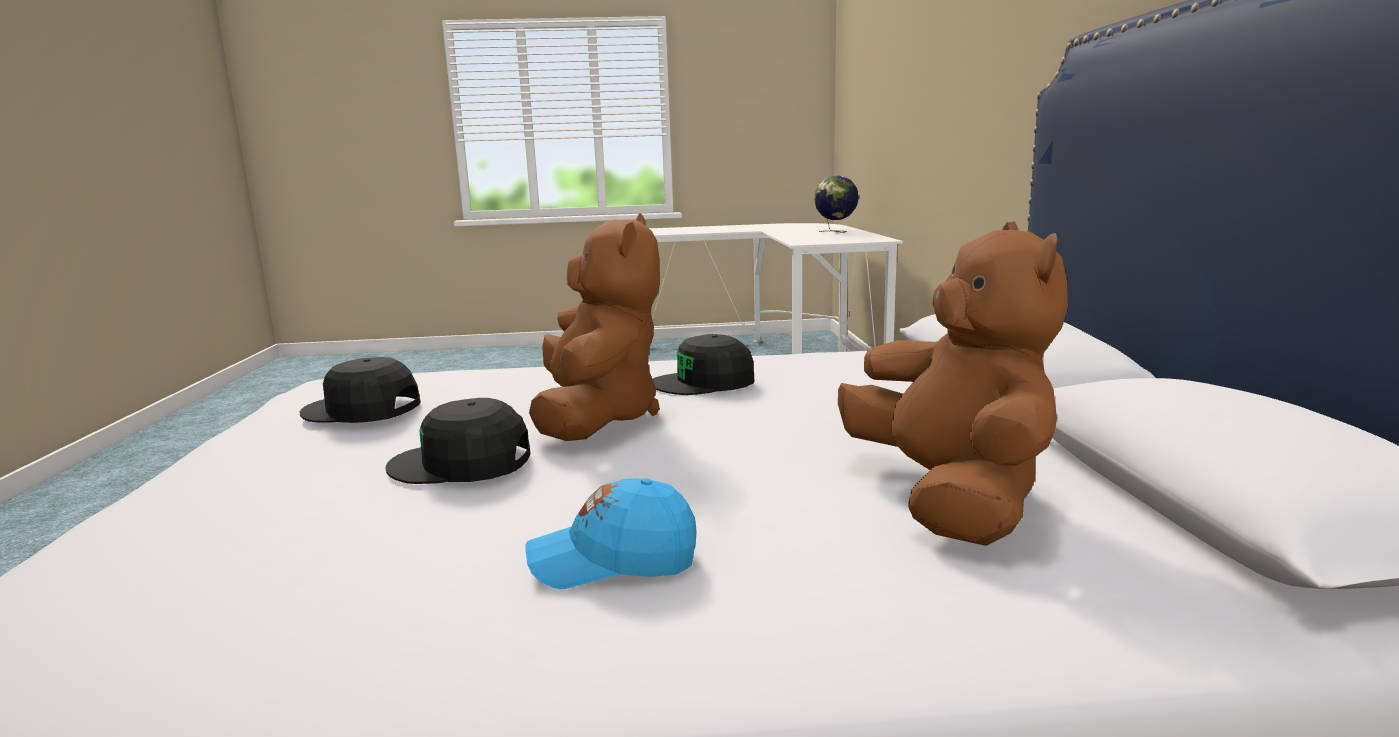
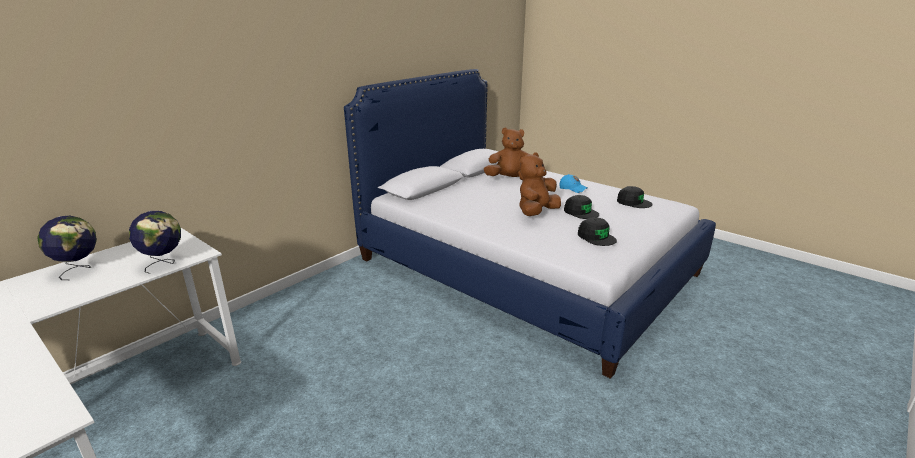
camera: 135 degrees left, 10 degrees up
(704, 382) = (489, 213): black cap -> black cap (633, 202)
(799, 239) = (164, 264): none -> globe
(949, 498) = (510, 179): brown plush toy -> brown plush toy turned 60 degrees clockwise

